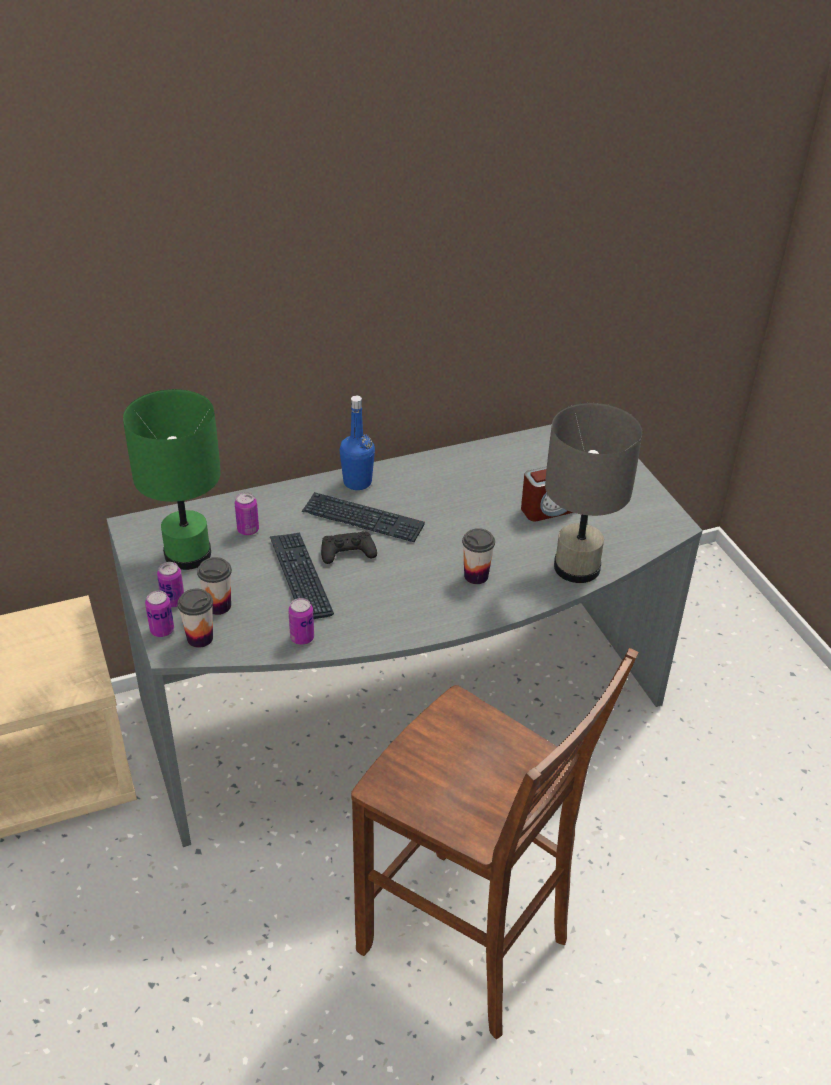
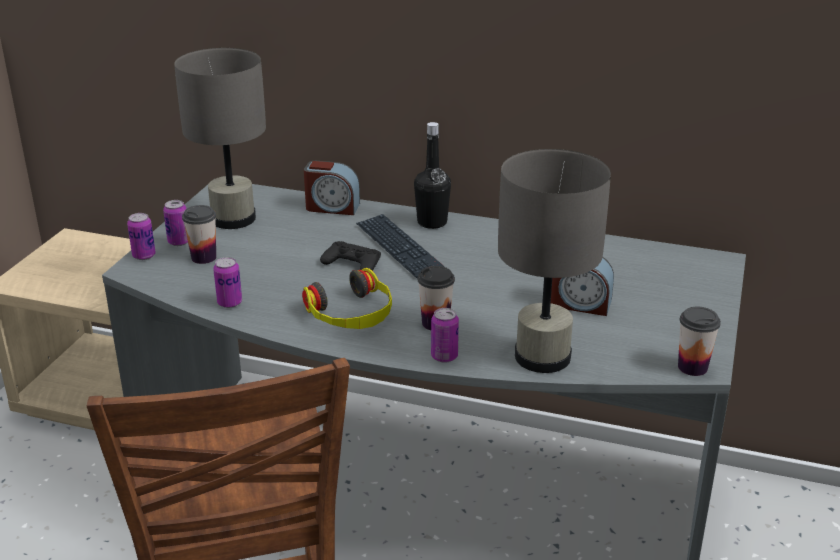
camera: 40 degrees right, 10 degrees down
(186, 554) = (232, 218): green table lamp -> grey table lamp
(200, 638) = (160, 271): cup -> cup (692, 367)
(248, 530) = (299, 221): can -> can (444, 356)
(257, 503) = (332, 207): none -> alarm clock
(300, 577) = (291, 264): keyboard -> none
(357, 482) = (432, 222): blue bottle -> black bottle
(407, 598) = (351, 313): none -> headphones

